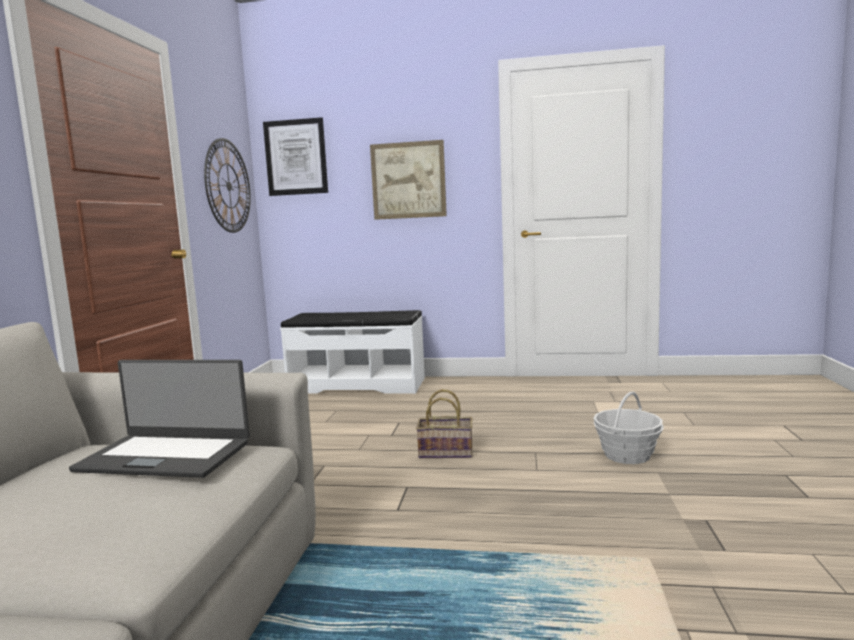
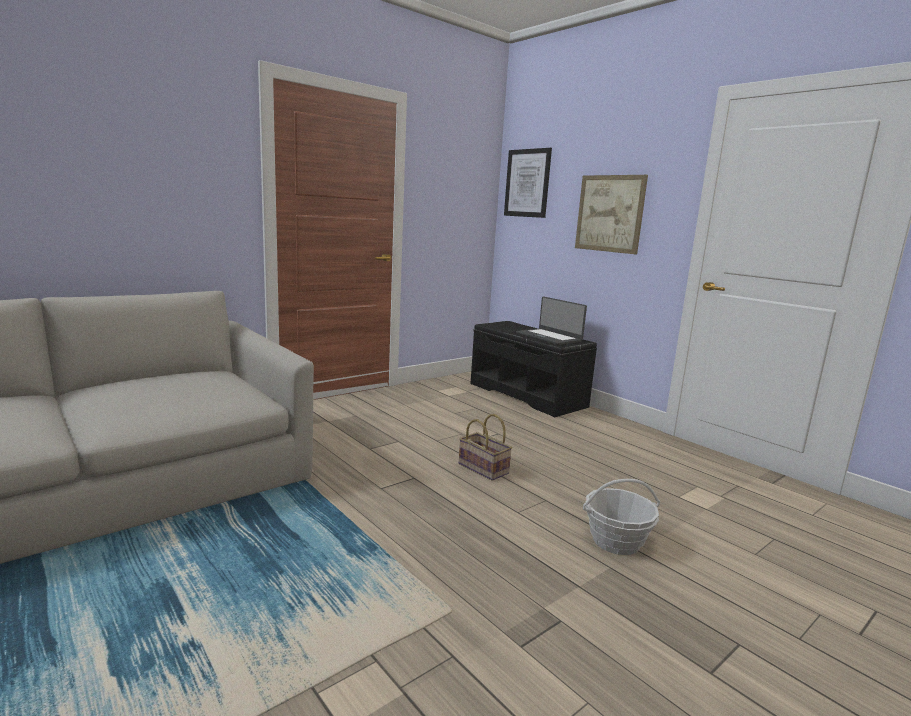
camera: 40 degrees right, 5 degrees up
(166, 455) = (216, 387): laptop -> laptop (549, 337)
(228, 186) = (460, 205): wall clock -> none
(358, 385) = (527, 395): white bench -> black bench

